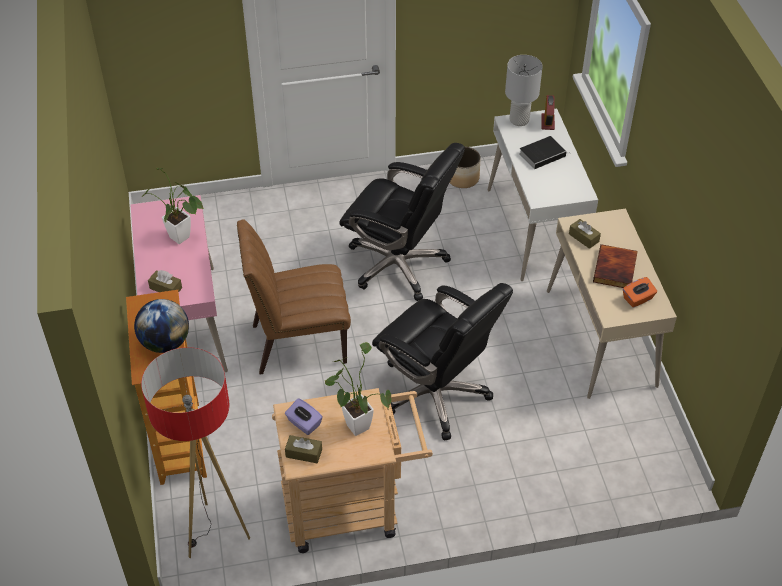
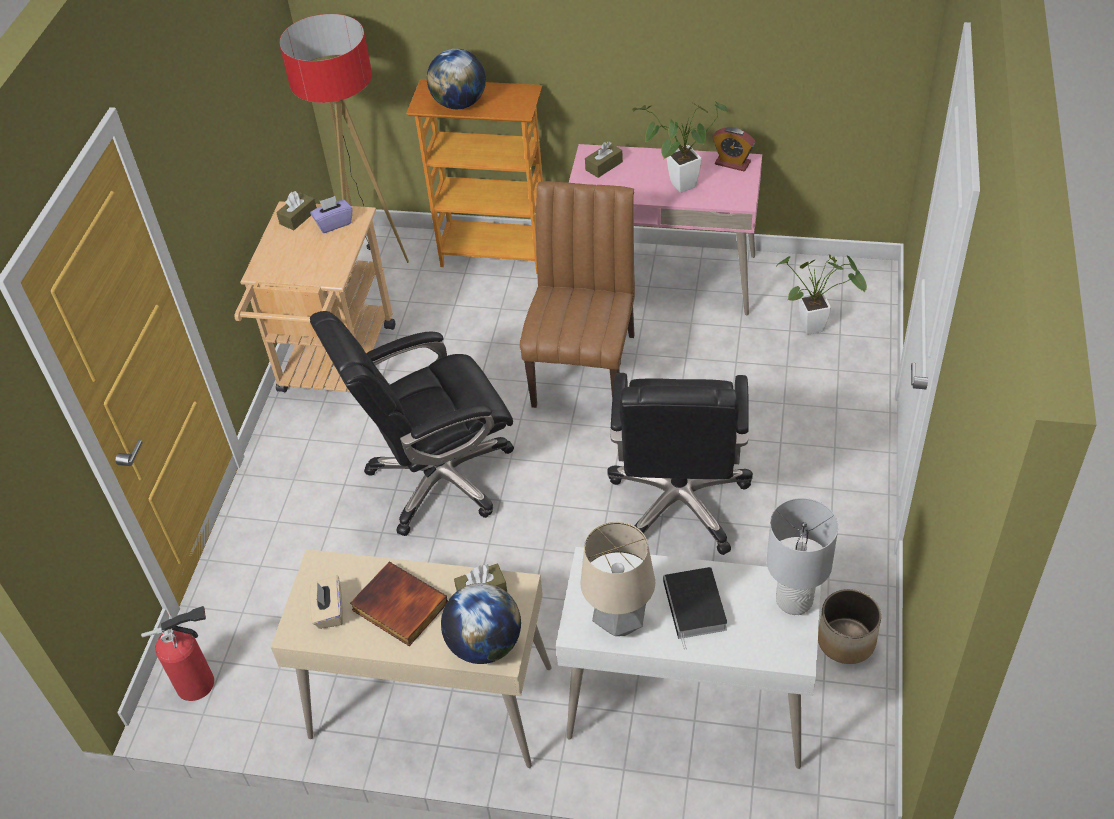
camera: 115 degrees right, 0 degrees up
(355, 423) = (307, 260): potted plant -> potted plant (817, 327)
(398, 265) = (678, 502): black office chair -> black office chair turned 45 degrees counterclockwise
(547, 122) = (778, 646): alarm clock -> alarm clock (732, 163)
(570, 179) = (620, 624): none -> table lamp
(615, 226) = (484, 644): none -> globe
(638, 299) = (329, 611): orange tissue box -> beige tissue box
(659, 463) = (199, 683): none -> fire extinguisher

